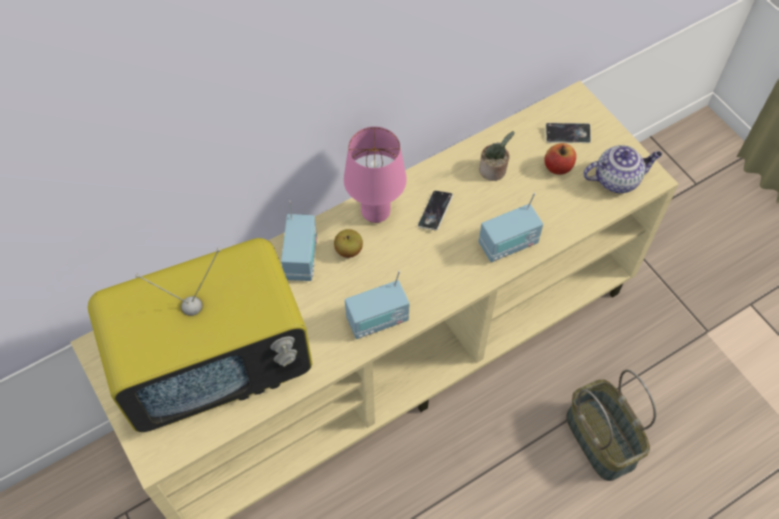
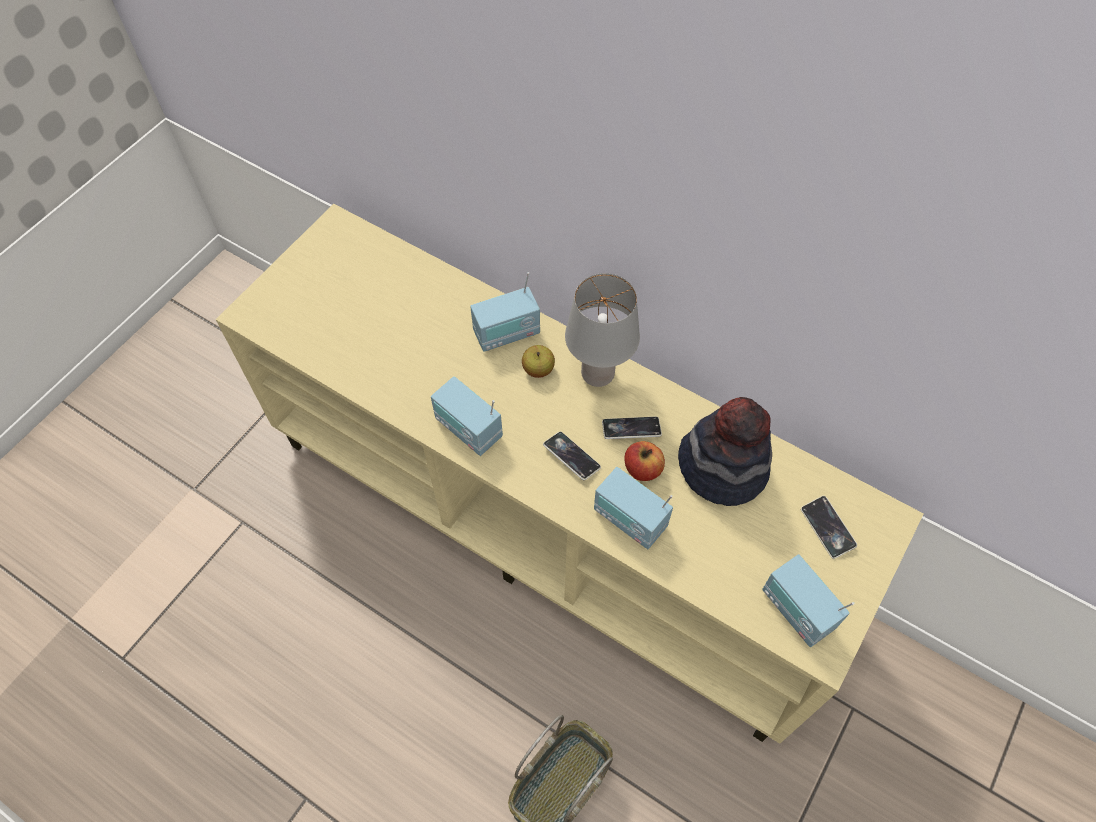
camera: 65 degrees right, 0 degrees up
(217, 366) = (356, 318): television -> none
(374, 212) = (597, 374): pink table lamp -> grey table lamp
(439, 259) = (571, 457): none -> phone
(494, 171) = (722, 467): potted plant -> hat
(558, 167) = (772, 534): apple -> apple (642, 469)
(617, 179) = (797, 610): teapot -> radio

